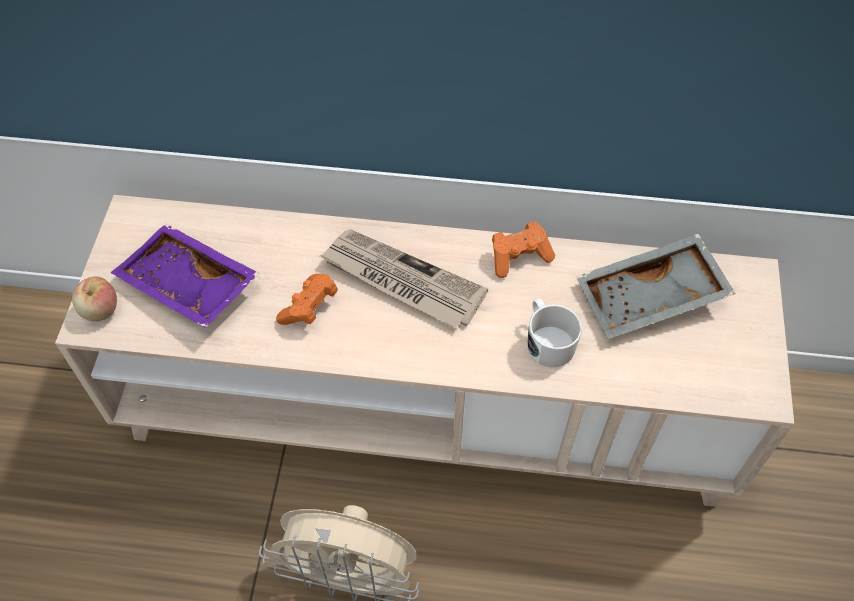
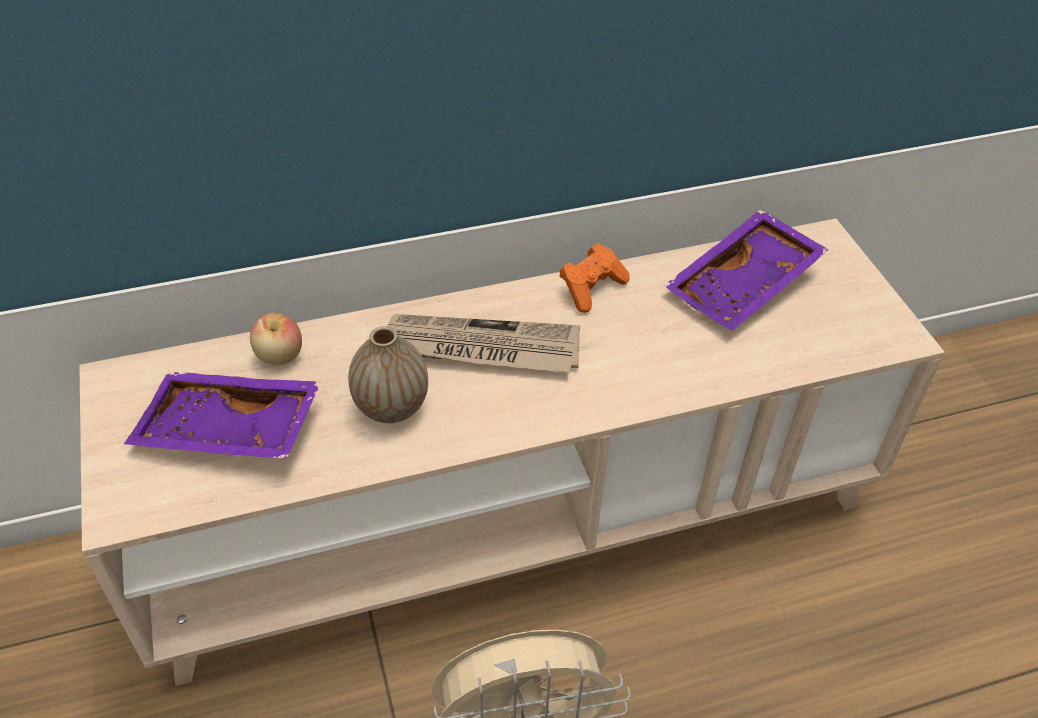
camera: 25 degrees left, 10 degrees down
(100, 310) = (127, 493): apple -> apple (279, 355)
(309, 308) = (391, 407): orange game controller -> vase
(547, 341) = (669, 356): white mug -> none
(651, 298) = (745, 286): grey tray -> purple tray

